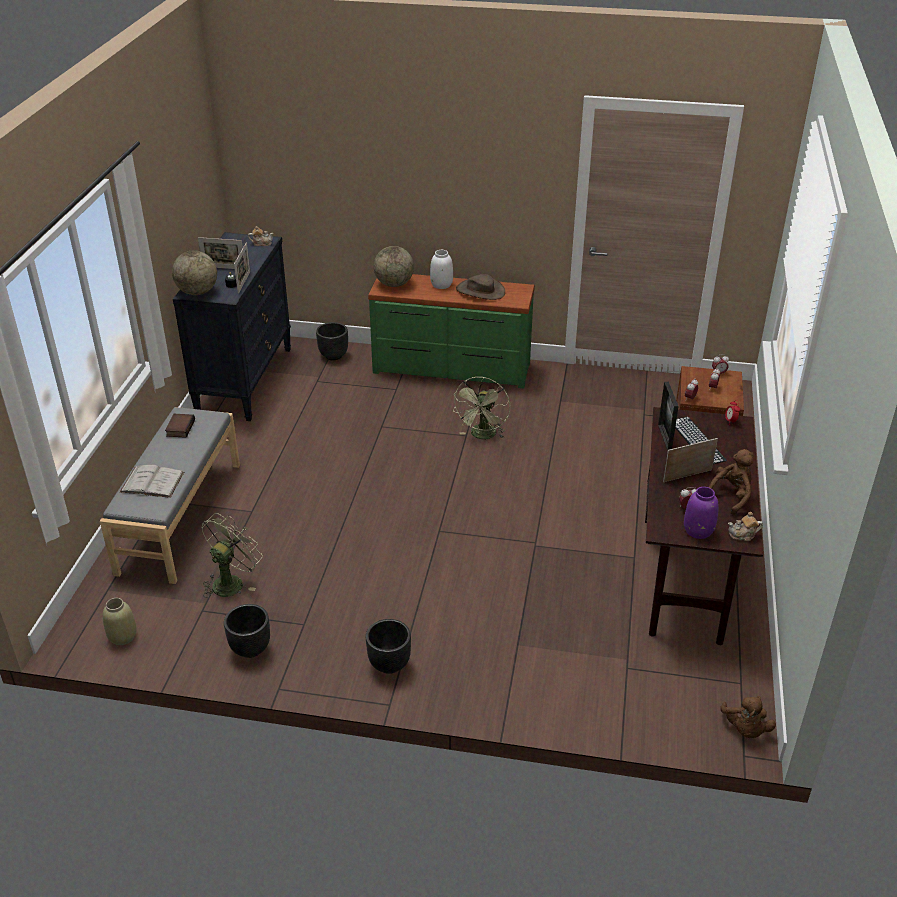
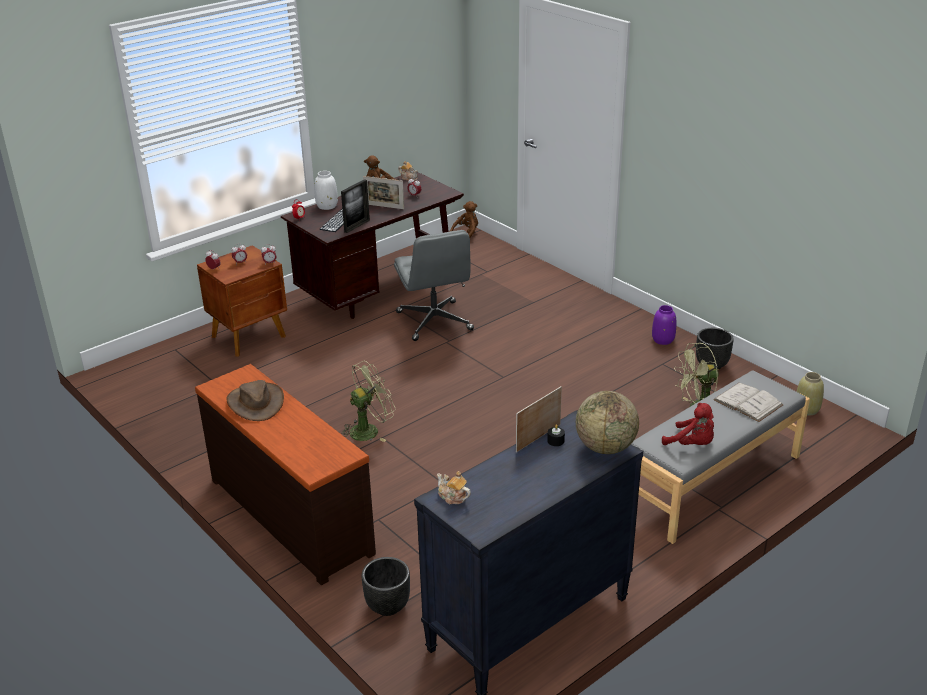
camera: 140 degrees left, 5 degrees down
(179, 428) = (692, 444): book -> red plush toy
(223, 268) = (542, 473): picture frame -> none
(389, 665) = (624, 323): black planter -> none
(394, 284) = (322, 455): globe -> none
(442, 285) = (277, 429): white vase -> white vase (327, 206)
(451, 369) = (292, 514): green dresser -> brown dresser
(578, 560) = (435, 321): none -> grey office chair
(698, 530) = (428, 187): purple vase -> purple vase (662, 340)

